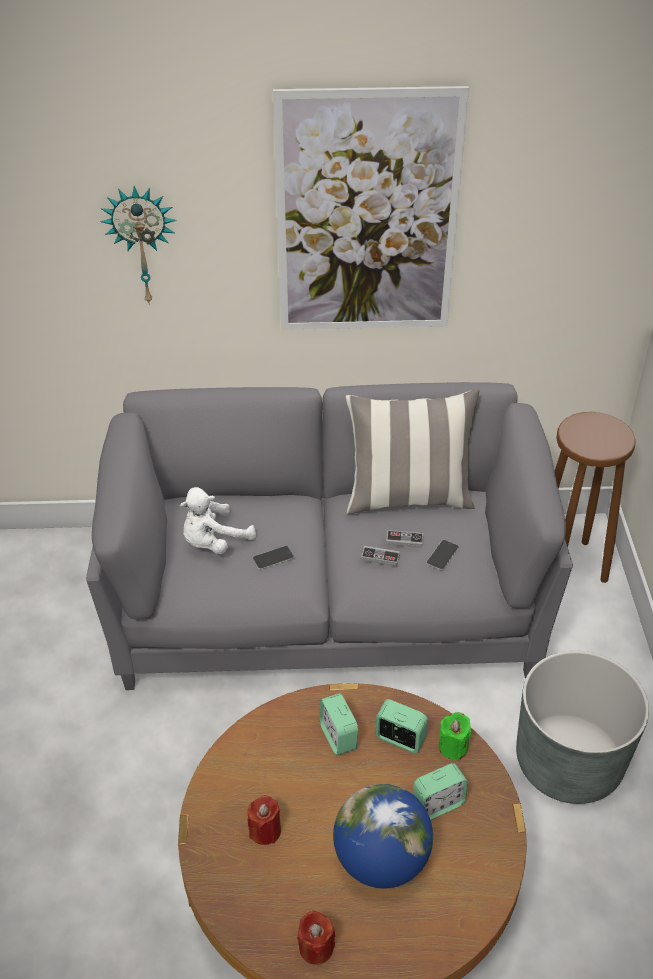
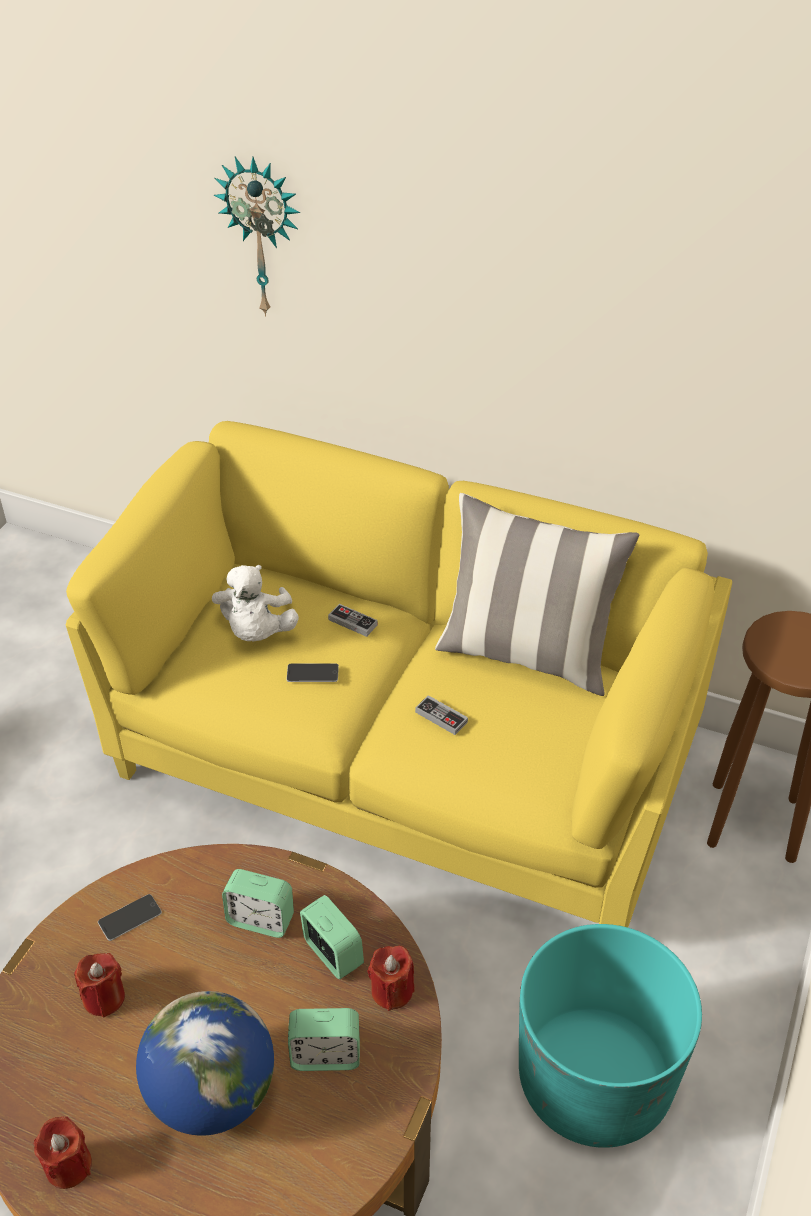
camera: 25 degrees right, 0 degrees up
(214, 542) = (256, 631): white plush toy -> white plush toy turned 75 degrees counterclockwise
(326, 603) = (406, 759): grey sofa -> yellow sofa
(338, 736) = (260, 920): alarm clock -> alarm clock turned 75 degrees counterclockwise
(367, 216) = (539, 259): picture -> none
(404, 540) = (485, 706): game controller -> game controller (353, 622)
(442, 555) = (522, 741): phone -> phone (130, 917)
(453, 747) = (392, 991): green candle -> red candle
(568, 762) = (594, 1080): grey planter -> turquoise planter

